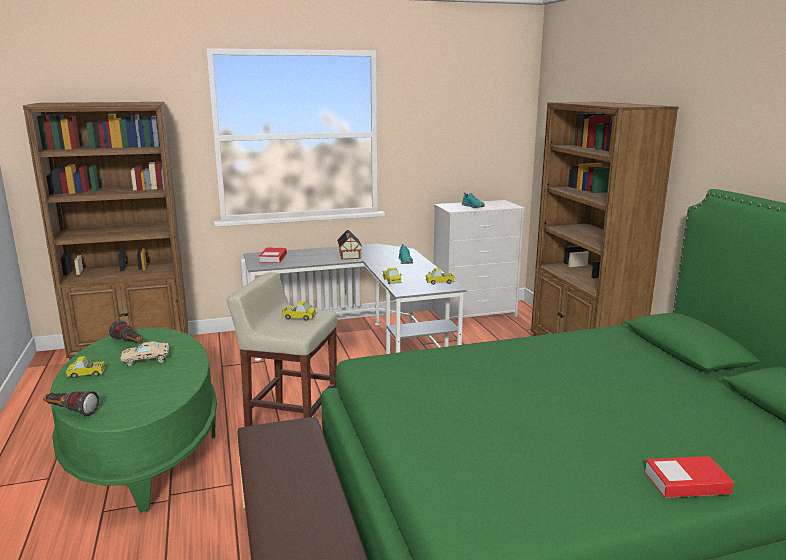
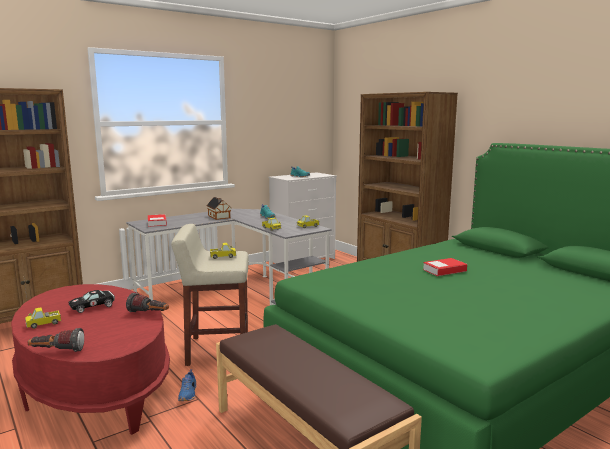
camera: 20 degrees left, 5 degrees down
(129, 343) = (64, 298): flashlight -> flashlight (149, 314)
(144, 446) = (95, 387): green coffee table -> red coffee table
(148, 359) = (94, 306): beige toy car -> black toy car
(226, 476) = (188, 394): none -> blue shoe
(686, 483) = (571, 311): book -> book (444, 270)

